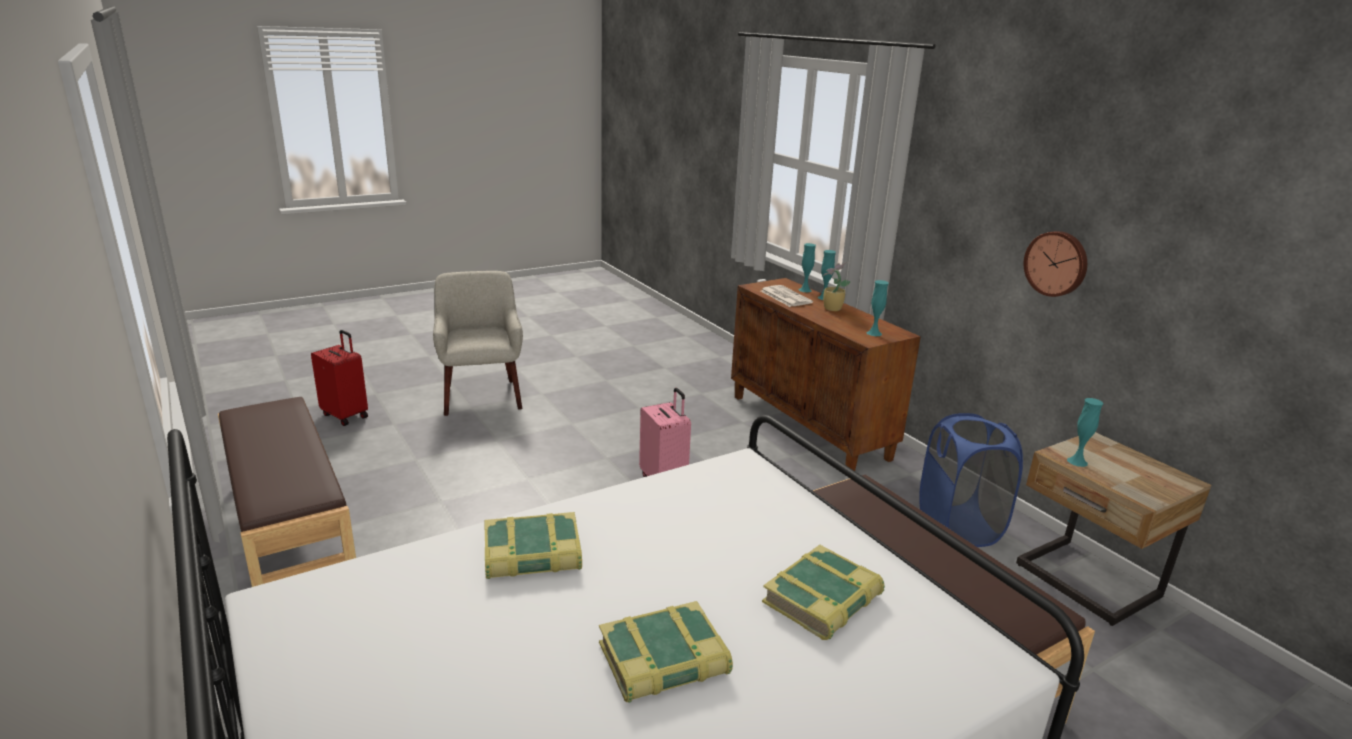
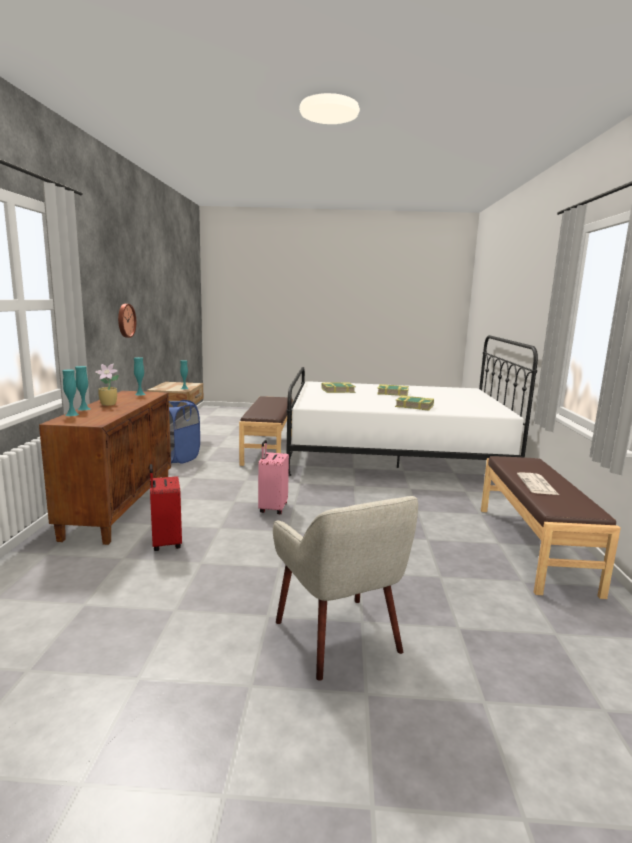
camera: 145 degrees left, 10 degrees down
(346, 415) = (521, 665): red suitcase -> red suitcase (165, 543)
(481, 396) = (339, 637): beige armchair -> beige armchair turned 45 degrees counterclockwise
(785, 296) = (105, 414): newspaper -> newspaper (537, 485)

